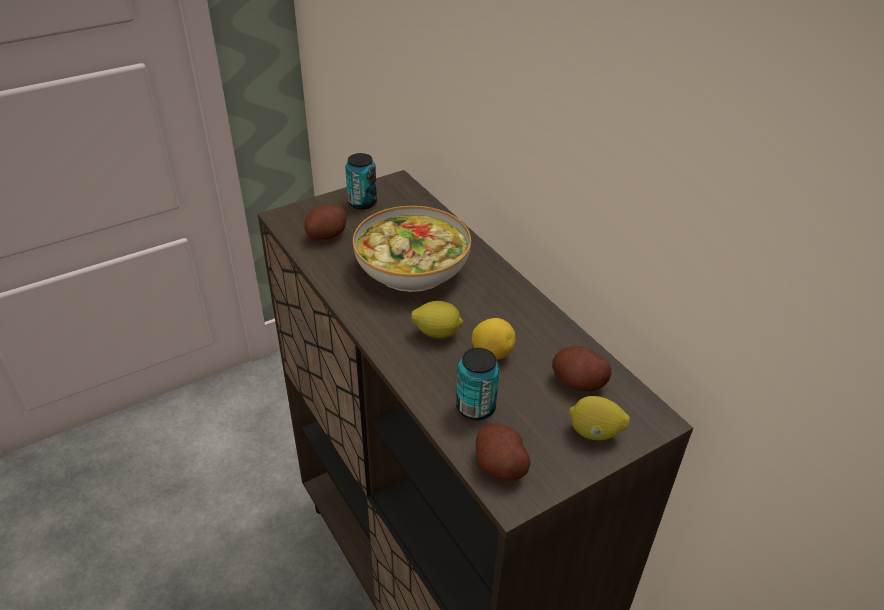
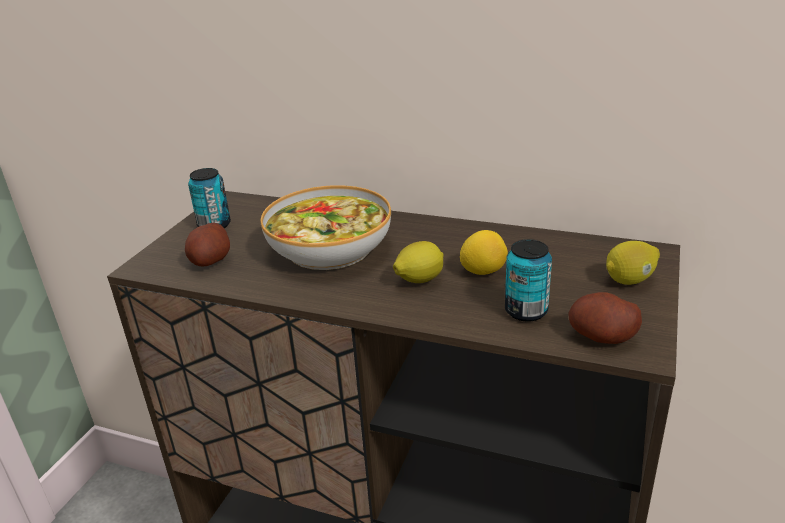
camera: 35 degrees left, 10 degrees down
(578, 382) = (571, 257): potato -> none

